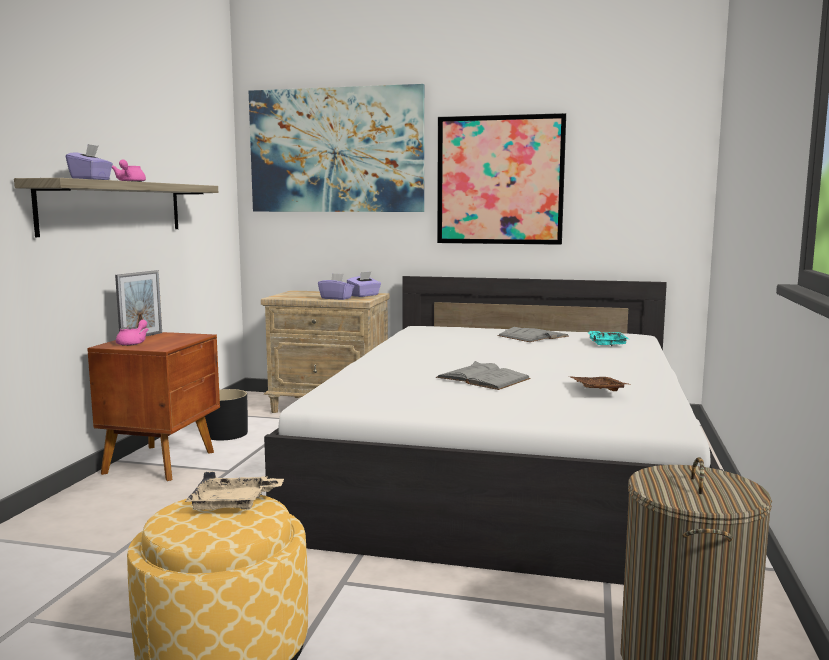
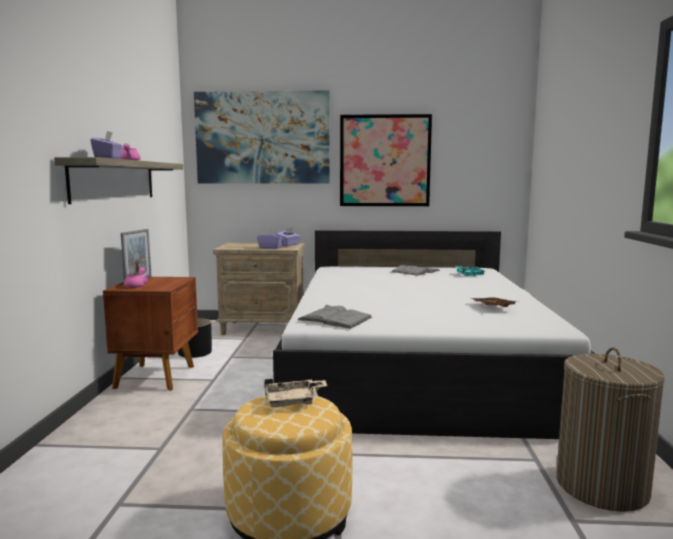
camera: 10 degrees left, 0 degrees up
(483, 378) = (409, 301): grey book -> grey book (335, 318)

